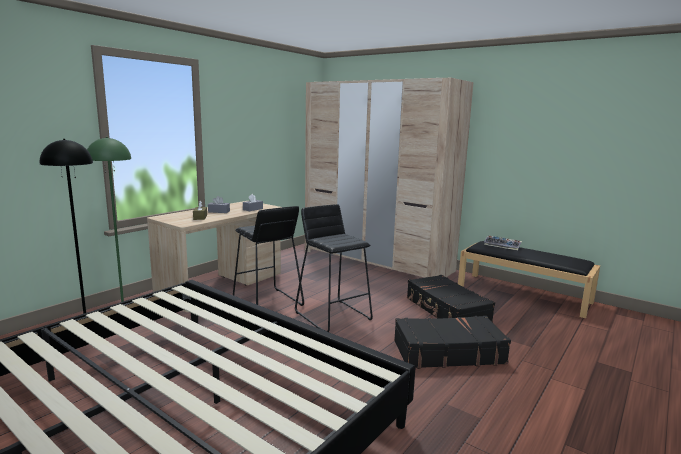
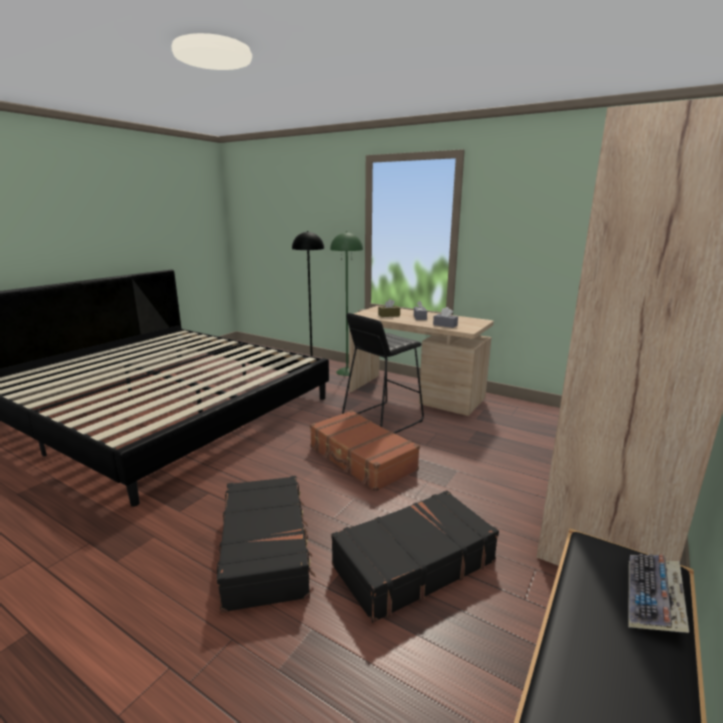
camera: 85 degrees right, 5 degrees up
(333, 315) = (361, 459): black stool -> brown suitcase

